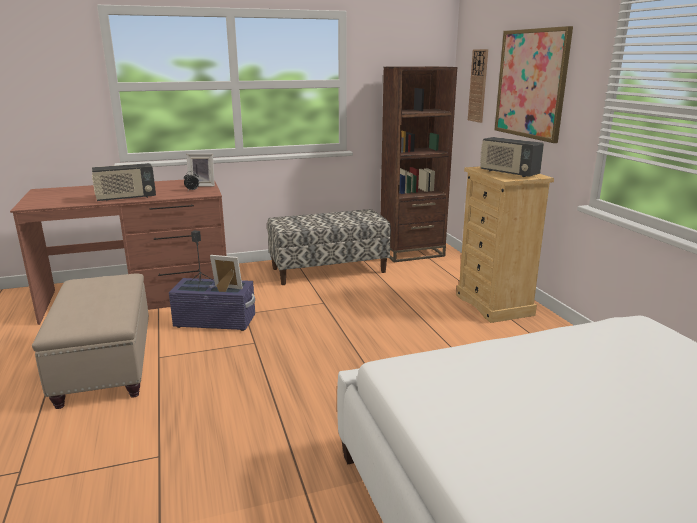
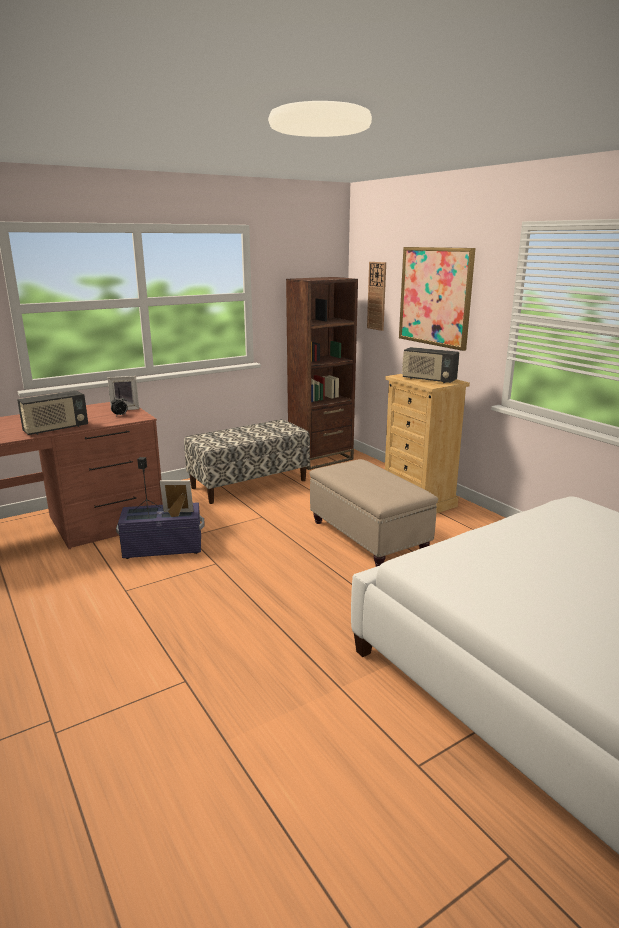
camera: 15 degrees left, 0 degrees up
(105, 366) = (74, 607): beige ottoman -> beige ottoman (369, 536)

